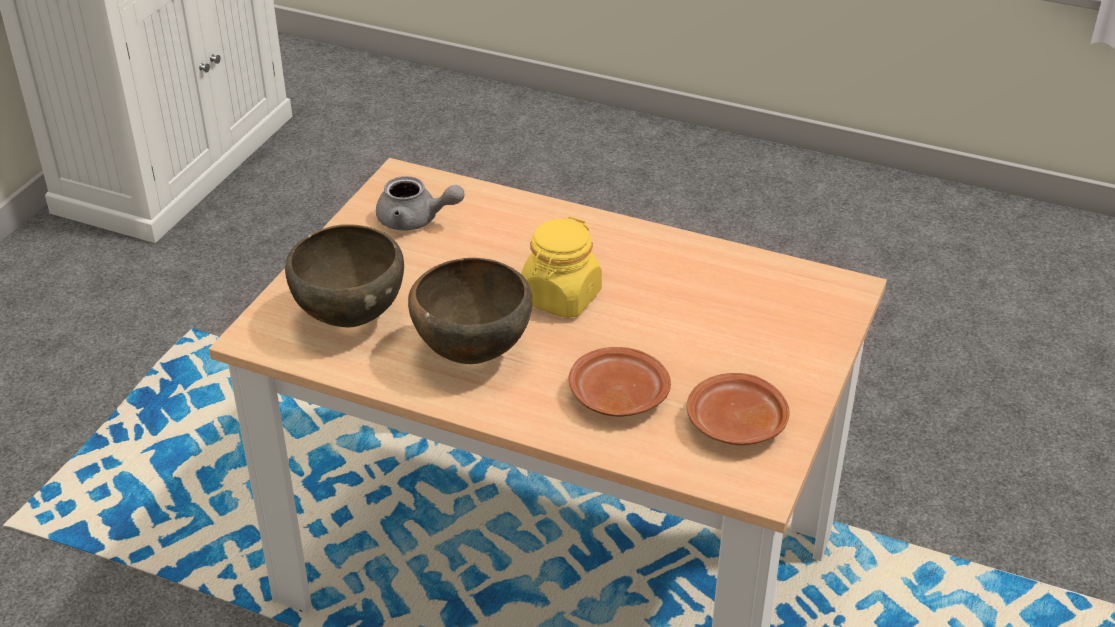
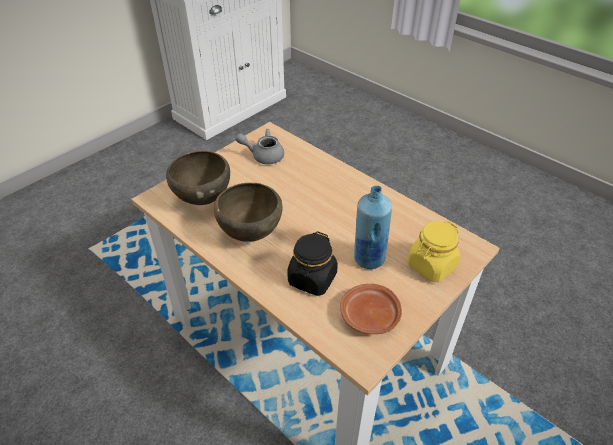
camera: 20 degrees right, 5 degrees up
(415, 220) = (263, 156): grey teapot -> grey teapot turned 150 degrees clockwise
(561, 297) = (312, 214): yellow jar -> yellow jar (431, 266)
(617, 395) = (312, 279): brown plate -> black jar
(692, 344) = (368, 259): none -> blue bottle

